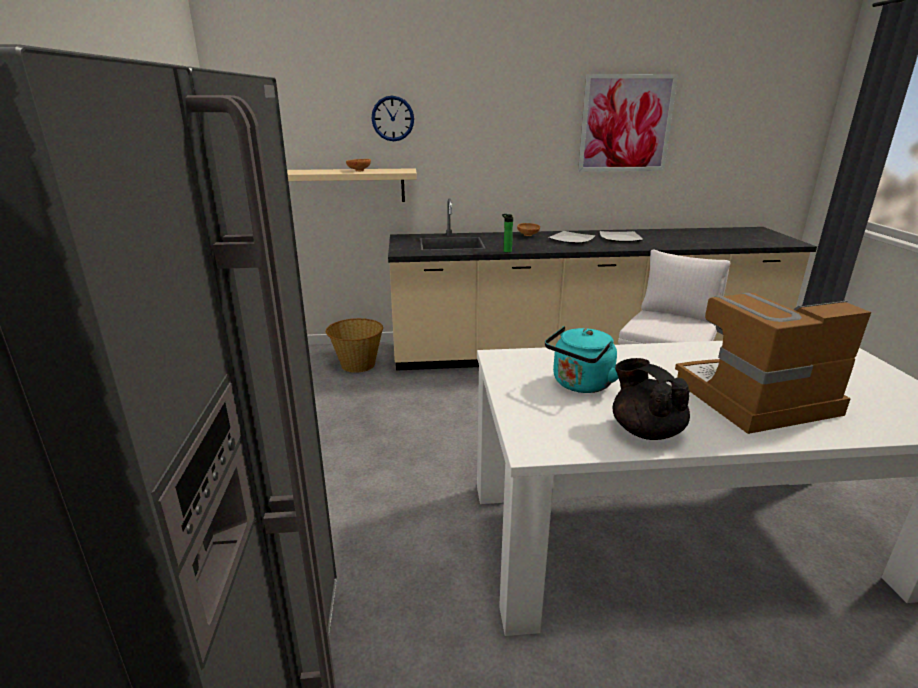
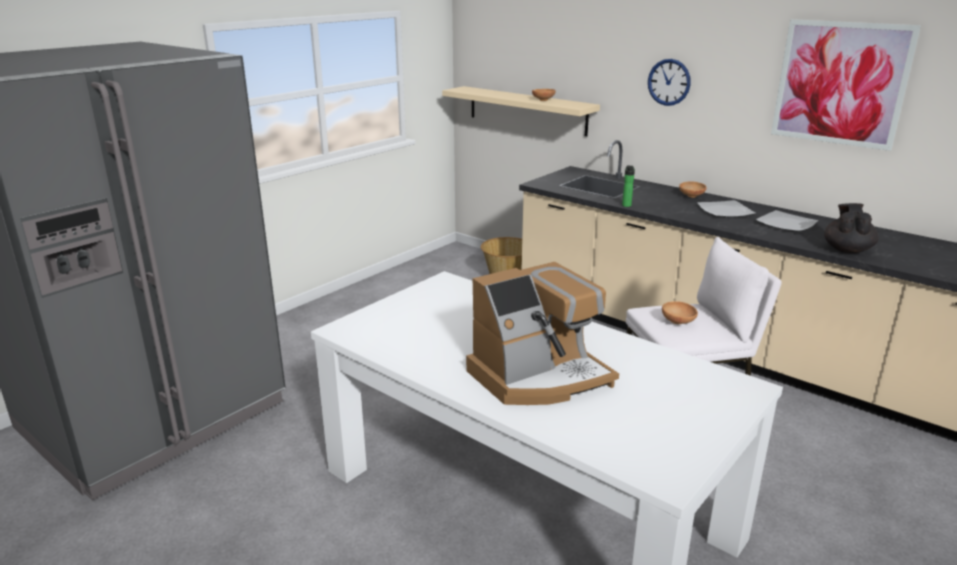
camera: 45 degrees right, 0 degrees up
(392, 118) = (585, 53): wall clock -> wall clock (669, 82)
(580, 385) = (449, 315): turquoise kettle -> none
(645, 430) = (417, 353): black teapot -> black teapot (847, 250)
(672, 326) = (678, 322): none -> brown bowl
(755, 399) = (540, 377): coffee machine -> coffee machine turned 120 degrees clockwise

